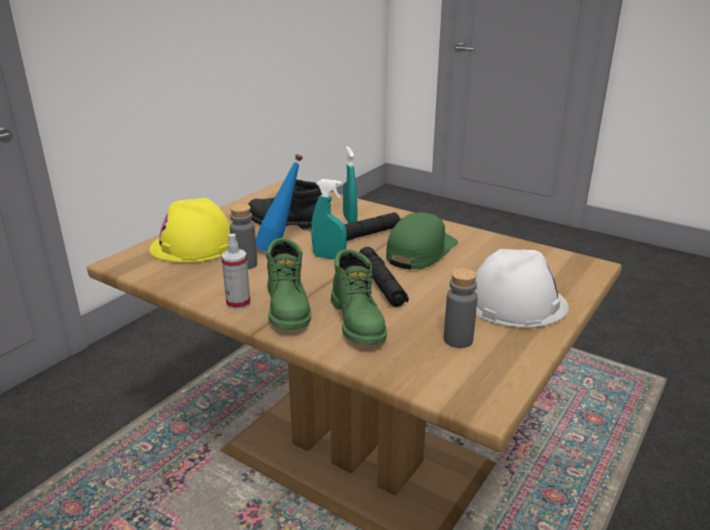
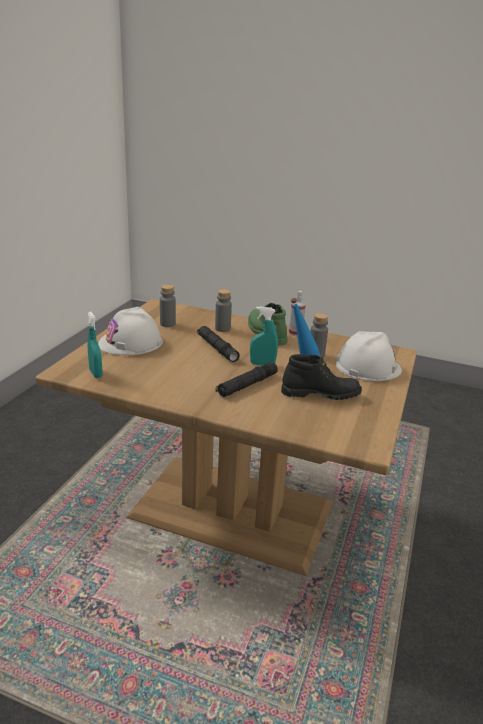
camera: 165 degrees right, 0 degrees up
(194, 246) = (368, 366): yellow hard hat -> white hard hat
(350, 219) = (267, 402): turquoise spray bottle -> turquoise spray bottle (96, 373)
(359, 321) = (222, 329): green boot -> grey bottle
(420, 251) = (195, 374): green cap -> none

